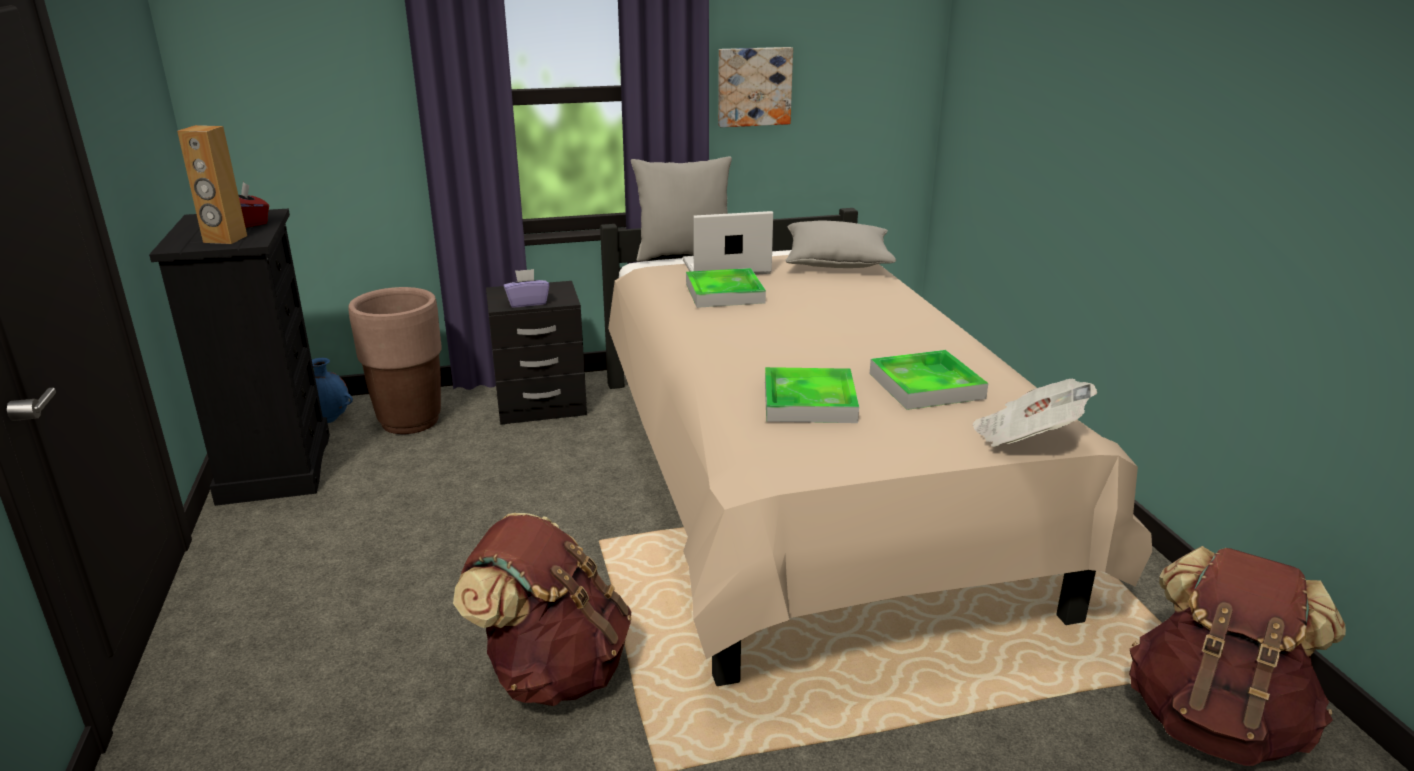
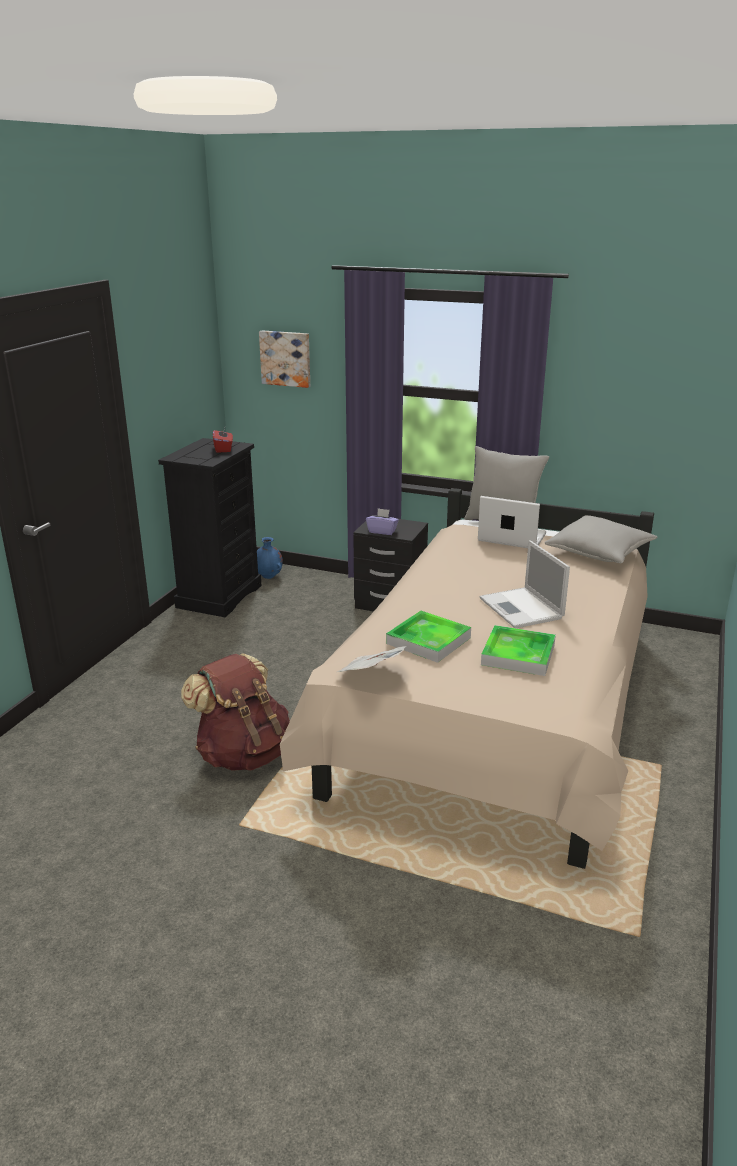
camera: 35 degrees right, 0 degrees up
(225, 239) = (199, 458): brown speaker -> none
(410, 422) = (308, 591): brown planter -> none
(724, 293) = (483, 556): tray -> none
(754, 86) = (587, 404): picture -> picture (286, 358)
(853, 337) = (522, 609): none -> laptop
(1026, 437) = (531, 708): newspaper -> newspaper (372, 676)
(1214, 721) = (595, 966): brown backpack -> none

